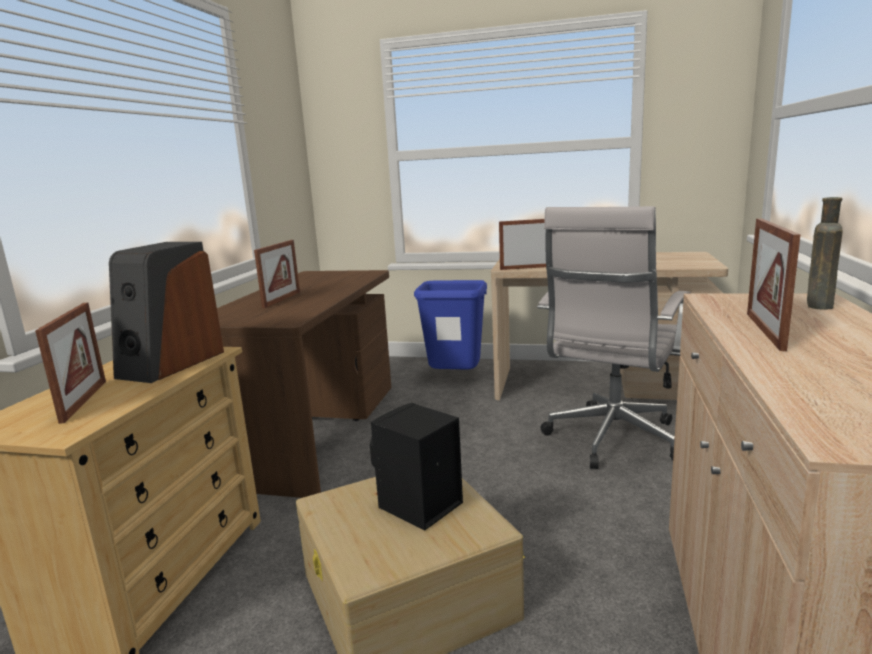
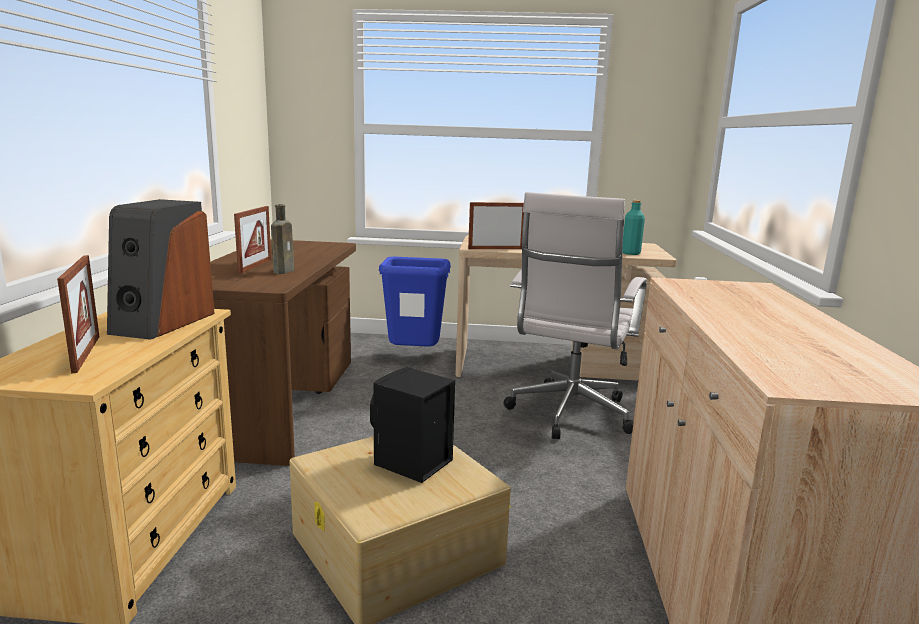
camera: 10 degrees left, 0 degrees up
(676, 264) = (630, 253): none -> turquoise bottle
(764, 330) = (722, 309): picture frame -> none
(818, 304) = (760, 290): brown bottle -> brown bottle (284, 271)

